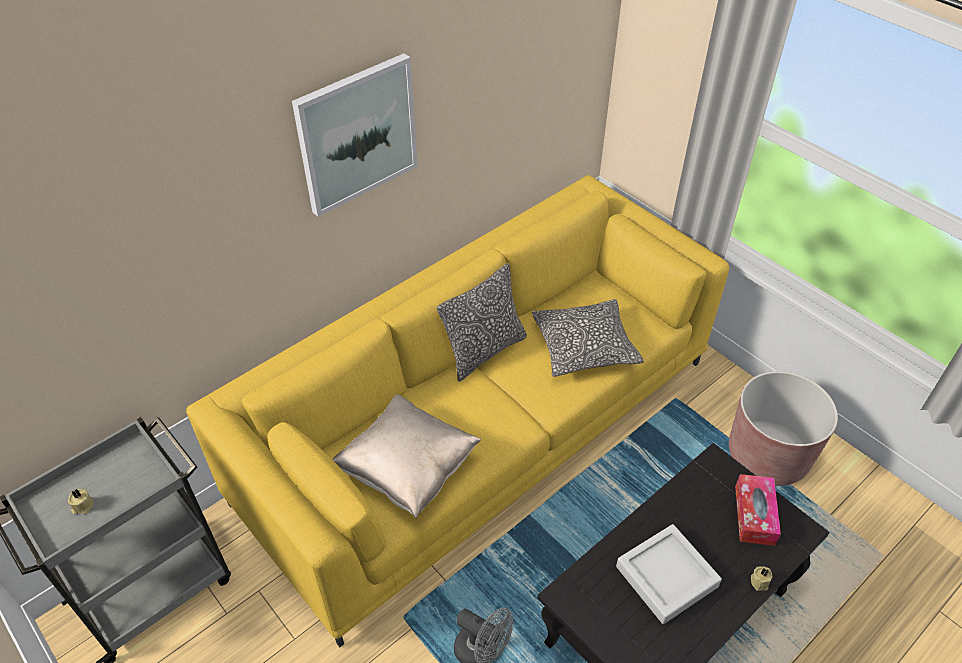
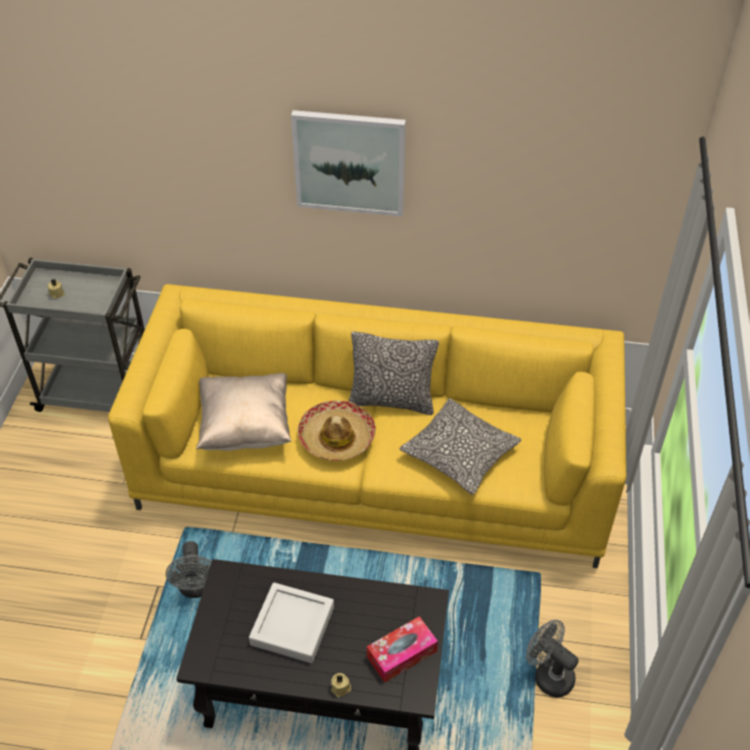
camera: 50 degrees right, 0 degrees up
(488, 412) = (336, 437): none -> hat
(767, 456) = (548, 674): brown planter -> grey fan

